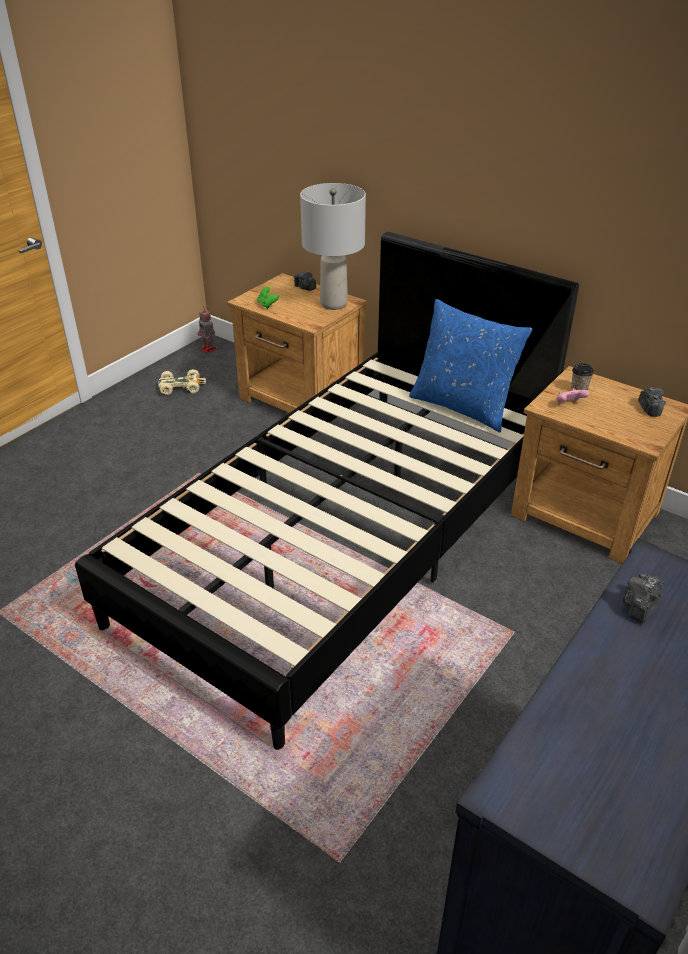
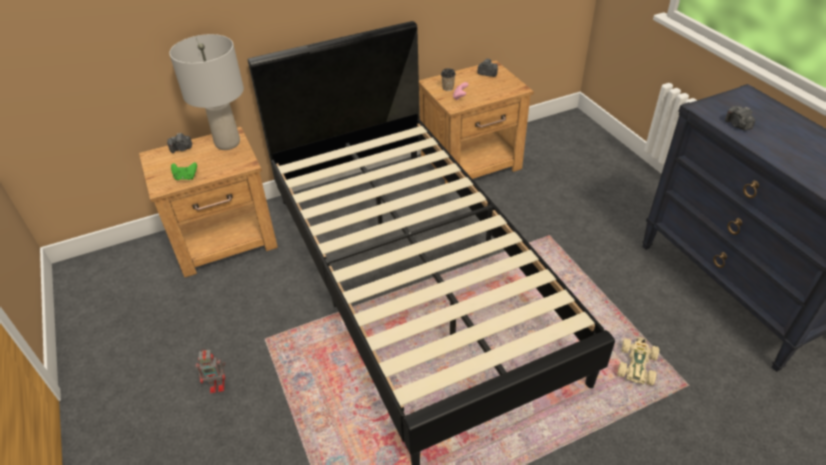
camera: 60 degrees left, 5 degrees up
(181, 387) = (121, 311): beige toy car -> beige toy car (636, 364)
(209, 349) = (80, 272): toy robot -> toy robot (218, 385)
(462, 406) = (379, 148): blue pillow -> none

